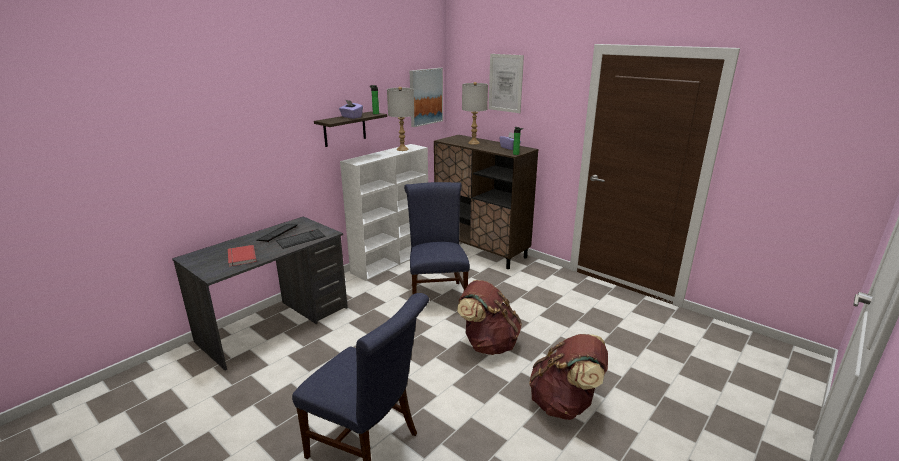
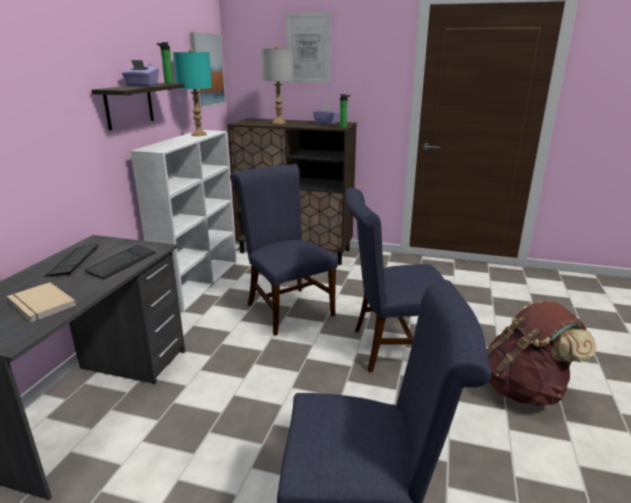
camera: 25 degrees left, 0 degrees up
(240, 257) = (40, 304): red book -> beige book
(402, 149) = (199, 134): grey table lamp -> turquoise table lamp
(488, 344) = (391, 348): brown backpack -> blue chair

